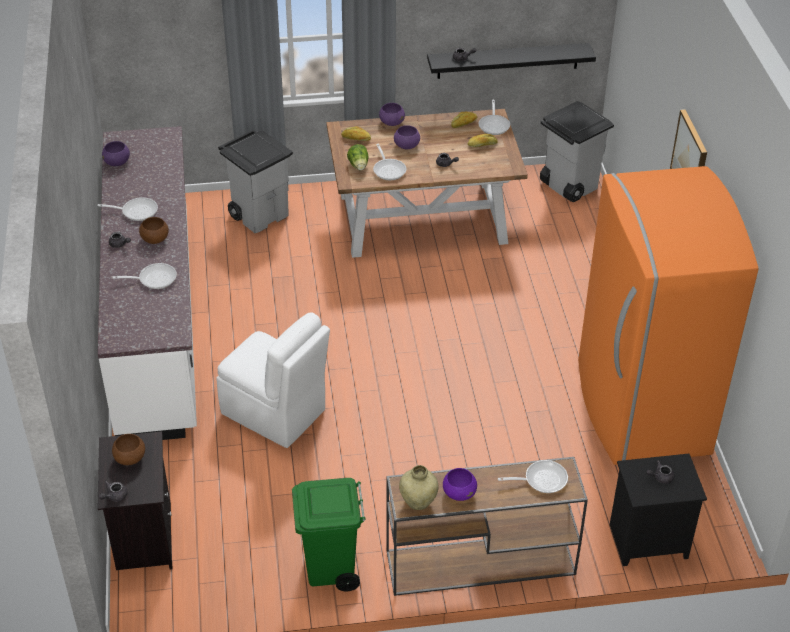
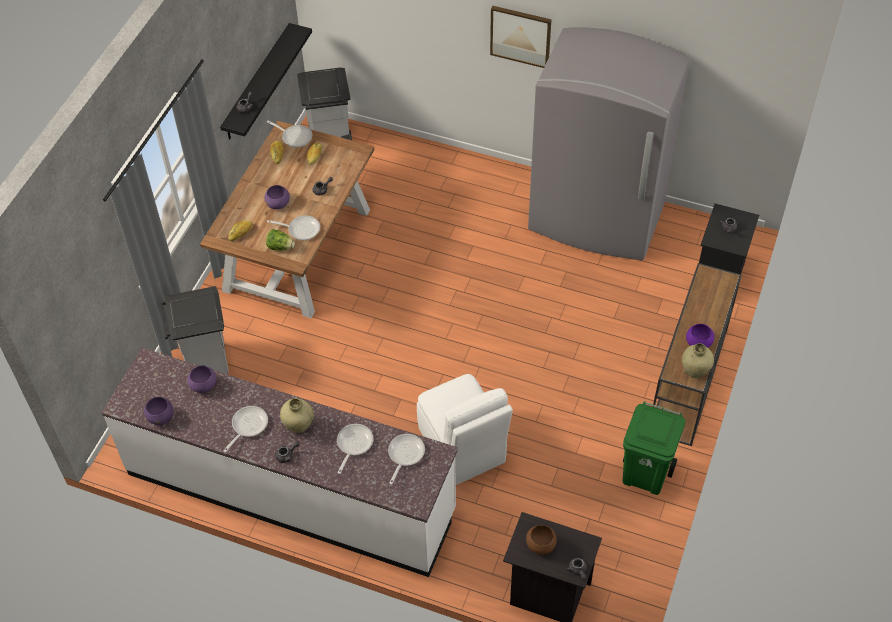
camera: 60 degrees left, 10 degrees up
(154, 239) = (299, 426): brown bowl -> beige vase
(275, 413) = (462, 447): white chair -> white chair turned 90 degrees clockwise
(391, 122) = (237, 200): purple bowl -> purple bowl (203, 385)
(541, 479) = (710, 290): frying pan -> frying pan (404, 455)
(640, 408) = (596, 219): orange fridge -> grey fridge

